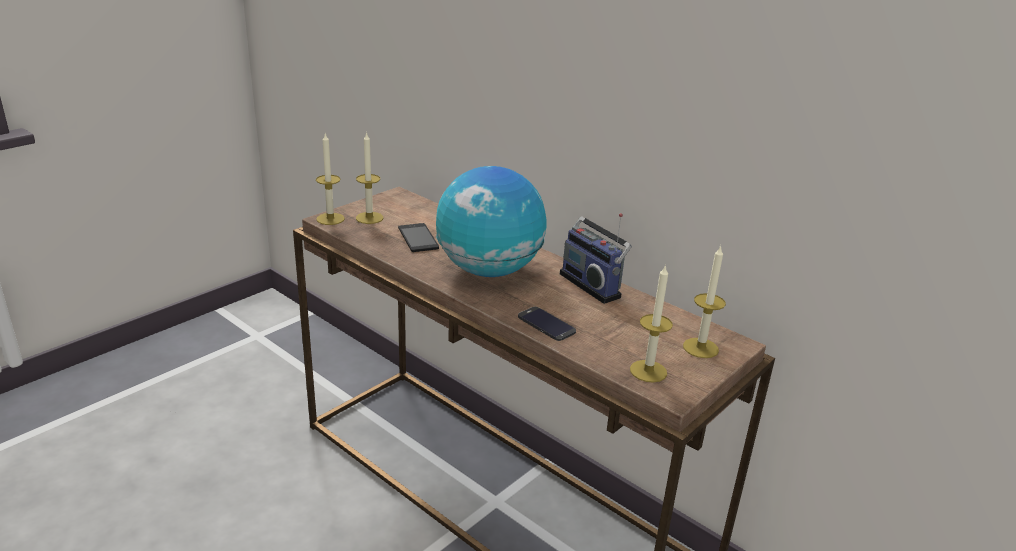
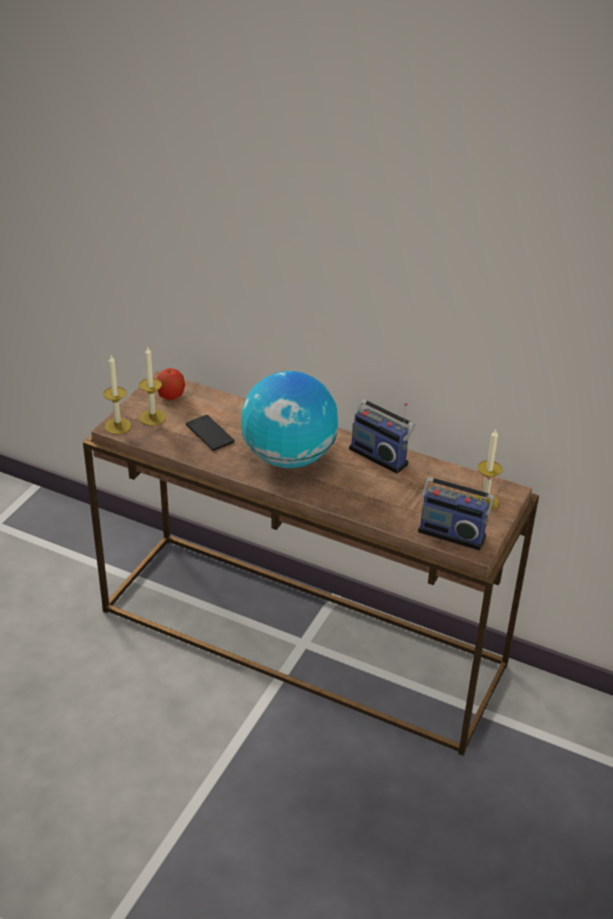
camera: 15 degrees left, 10 degrees up
(399, 205) = (171, 396): none -> apple
(546, 324) = (359, 504): phone -> none
(648, 371) = (452, 532): candle -> radio

